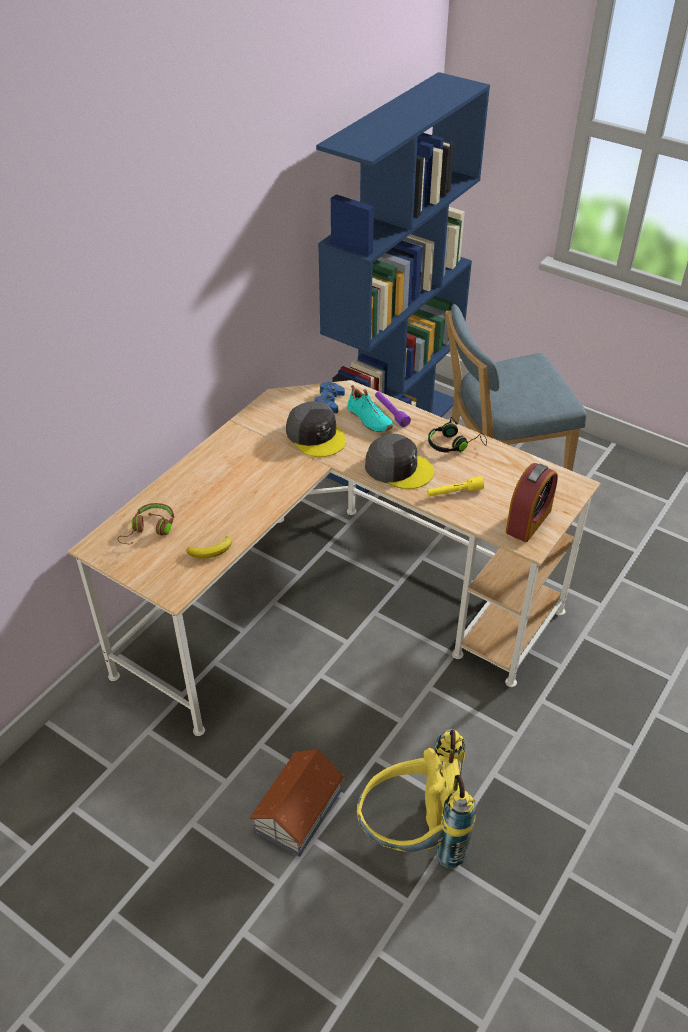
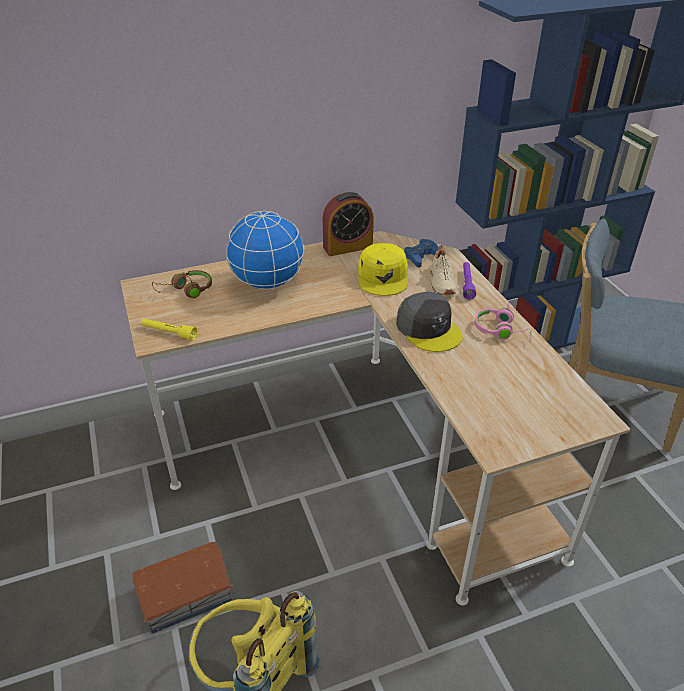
camera: 35 degrees right, 5 degrees down
(211, 550) = (211, 324): banana -> none
(220, 487) = (268, 283): none -> globe
(316, 435) = (383, 277): grey cap -> yellow cap
(368, 420) = (441, 282): turquoise shoe -> beige shoe
(454, 444) = (501, 331): black headphones -> pink headphones
(454, 492) = (461, 370): yellow flashlight -> yellow flashlight (169, 333)
(528, 521) = (512, 428): alarm clock -> alarm clock (347, 247)

